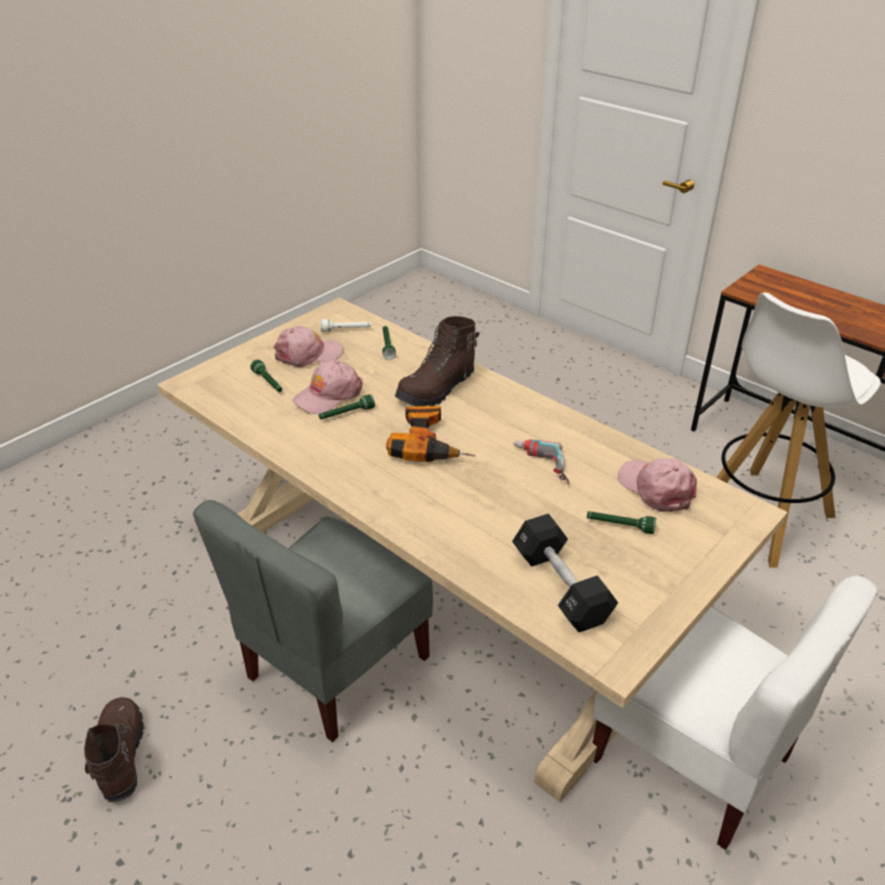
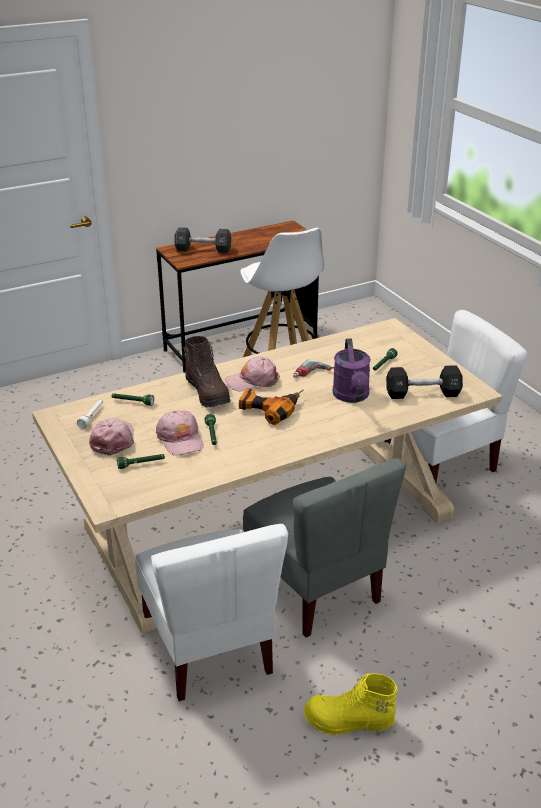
camera: 70 degrees left, 5 degrees down
(120, 755) = (348, 722): brown boot -> yellow boot
(214, 598) = (210, 648): none -> white chair
(503, 511) = (352, 396): none -> purple watering can
(656, 488) = (358, 346): pink cap -> pink cap (252, 381)
(795, 295) = (203, 249): none -> black dumbbell

